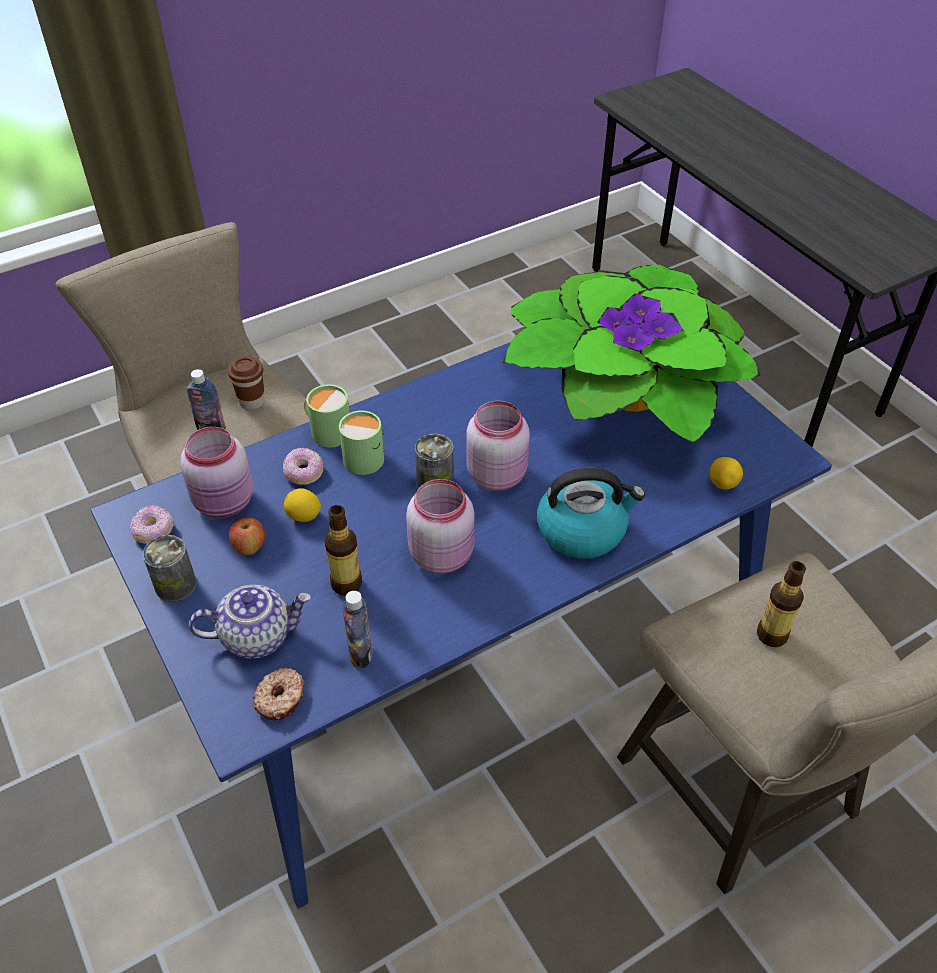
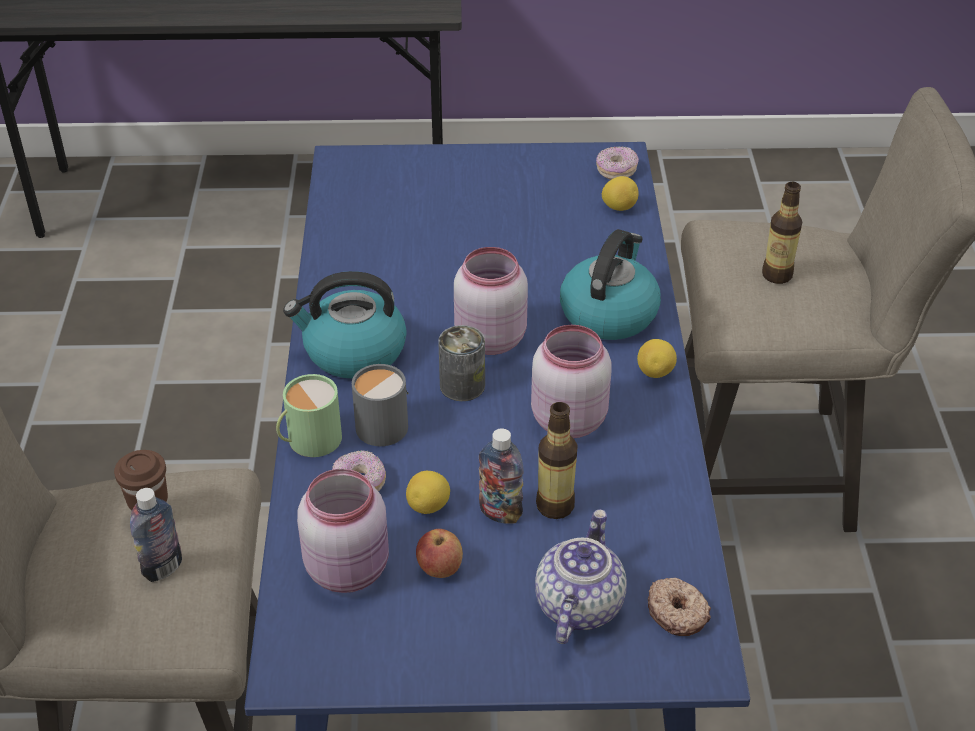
camera: 60 degrees left, 5 degrees down
(154, 531) = (343, 652): donut -> donut (616, 171)
(175, 585) = (448, 656): can -> none
(361, 653) = (657, 528): bottle -> bottle (500, 512)
(365, 456) = (378, 424): green mug -> grey mug
(427, 412) = (353, 352): none -> kettle
(534, 586) = (655, 372): none -> lemon
(624, 393) = (452, 211): potted plant -> none

